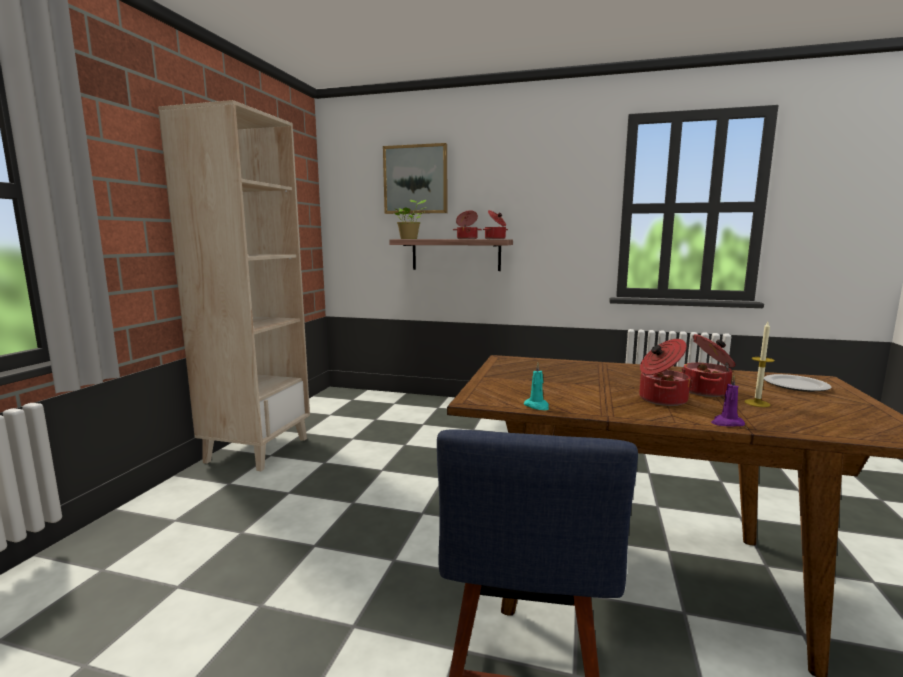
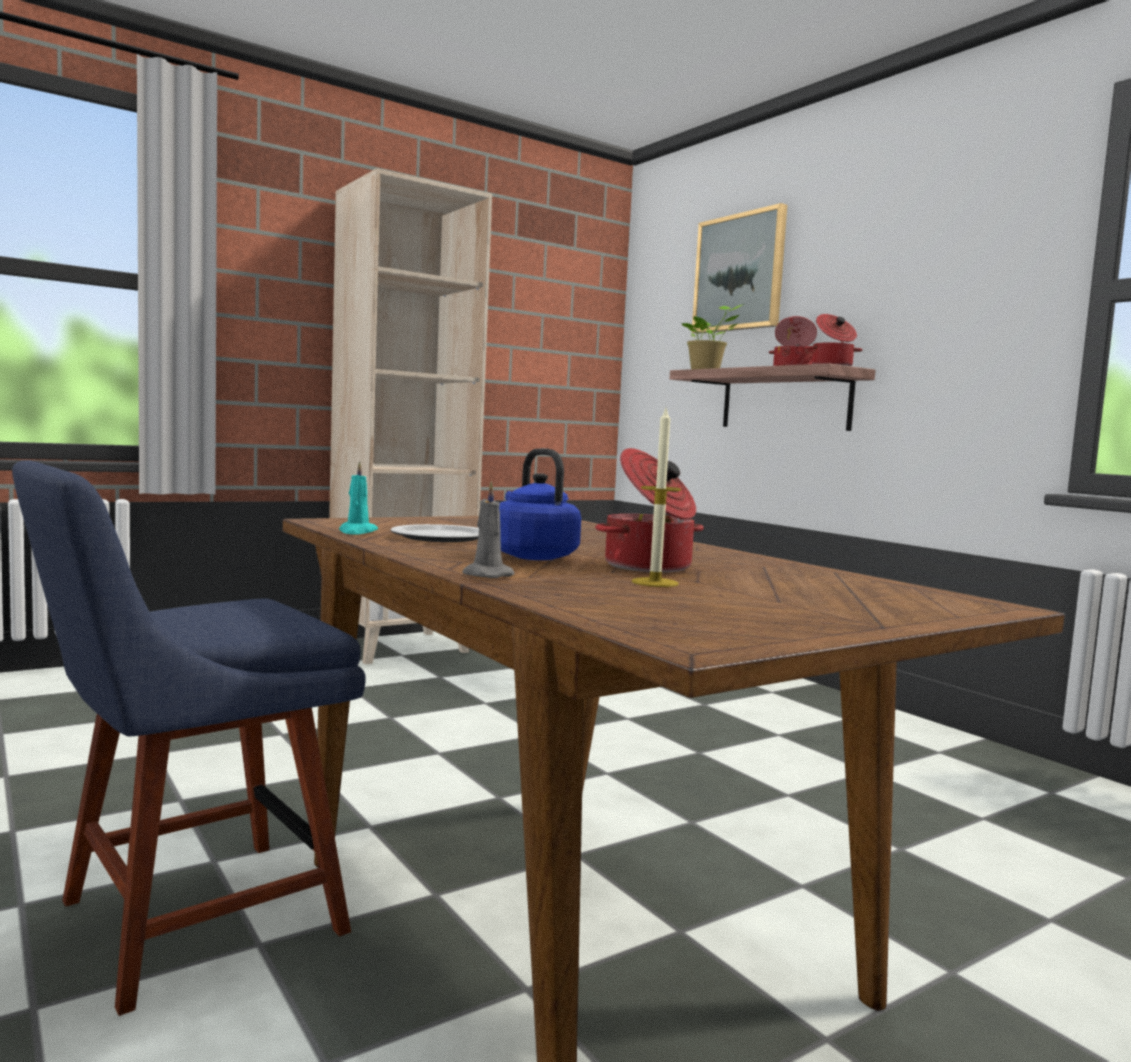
camera: 40 degrees right, 5 degrees down
(661, 399) = (532, 556): cooking pot -> blue kettle
(726, 423) = (485, 575): purple candle -> grey candle
(794, 385) = (864, 594): plate -> plate (439, 537)

